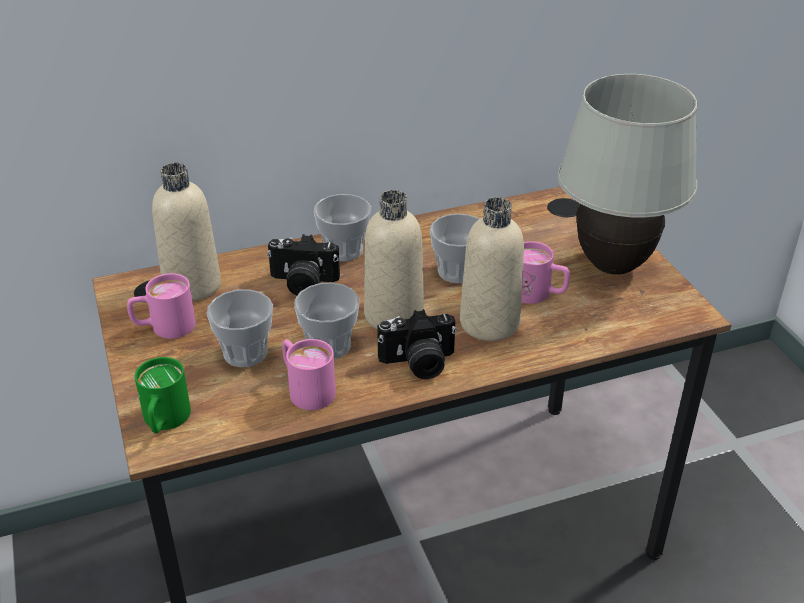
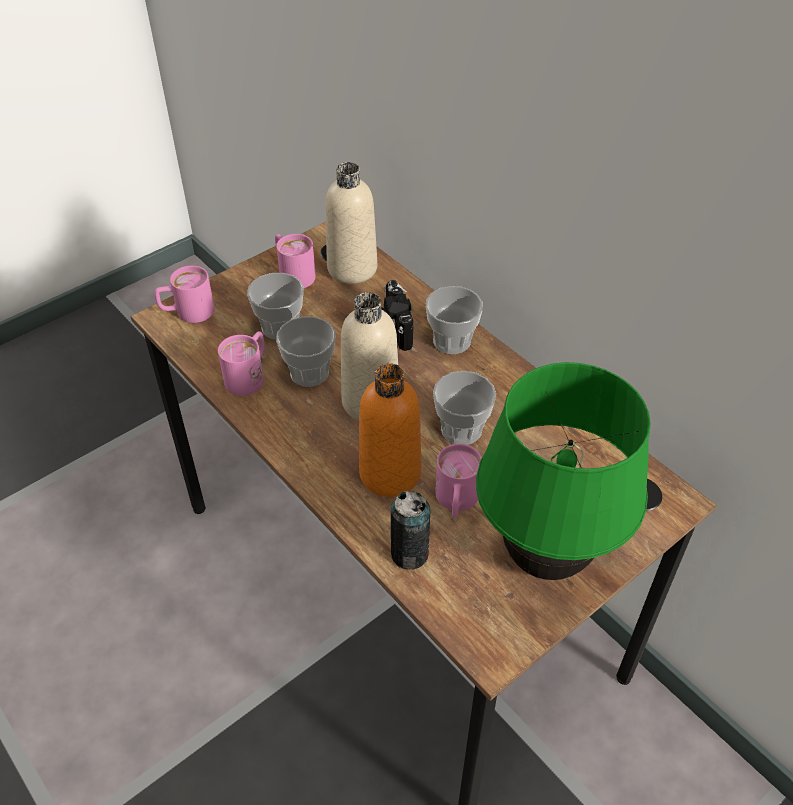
camera: 70 degrees right, 10 degrees up
(164, 421) = (187, 312): green mug -> pink mug
(418, 363) = (308, 437): camera -> none
(489, 323) = (390, 473): beige bottle -> orange bottle
(584, 332) = (409, 554): none -> can
(612, 265) = (544, 558): white table lamp -> green table lamp

